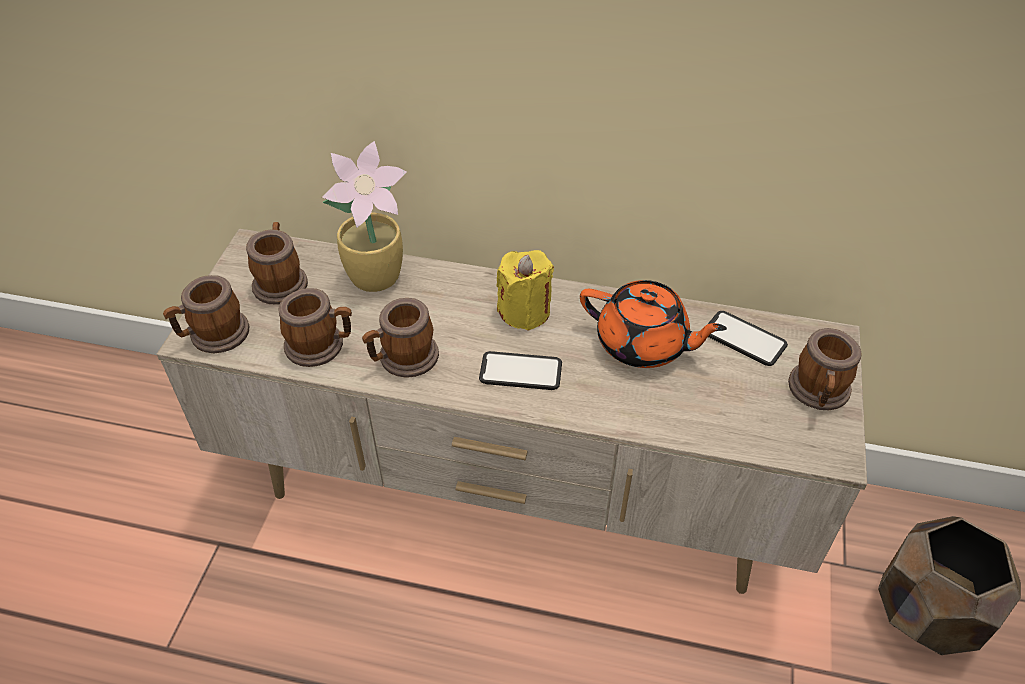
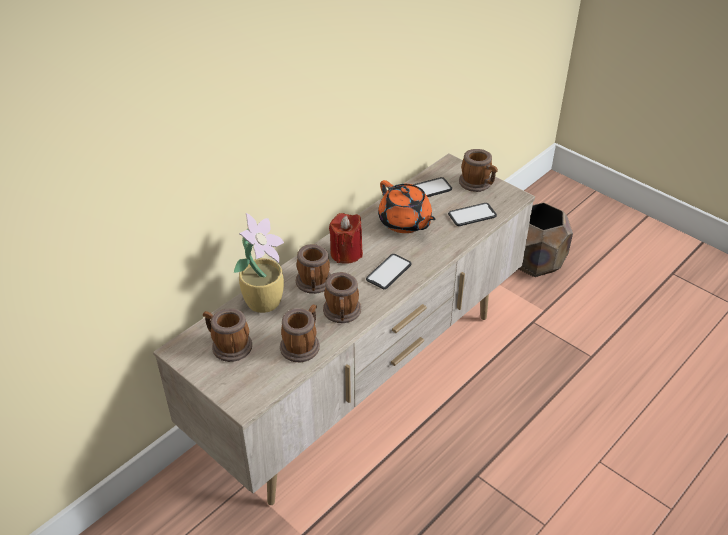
camera: 60 degrees left, 5 degrees down
(213, 336) = (250, 392): mug -> mug (314, 284)
(524, 311) = (346, 253): yellow candle -> red candle
(643, 344) = (405, 222): orange teapot -> orange teapot turned 90 degrees clockwise
(733, 416) = (472, 215): none -> phone

